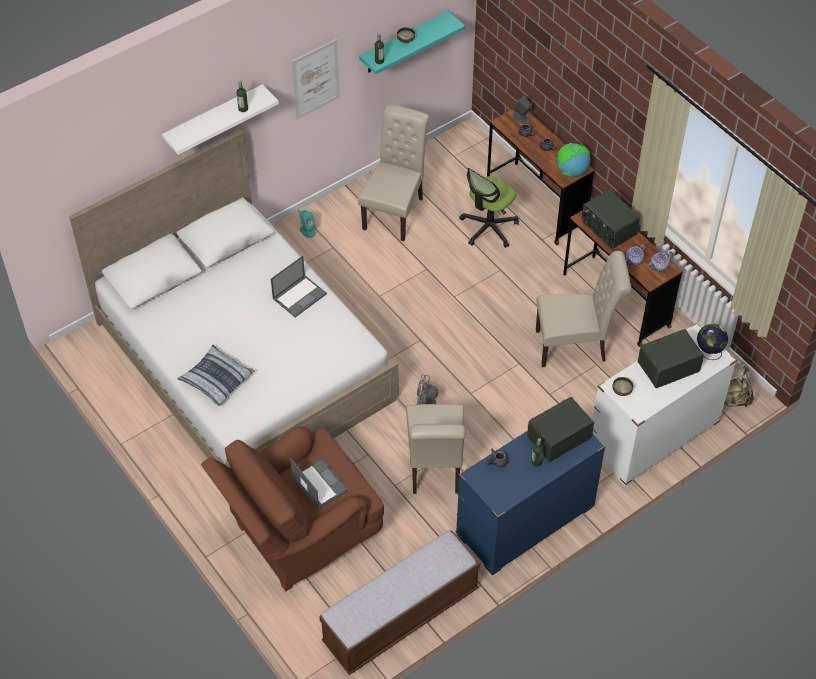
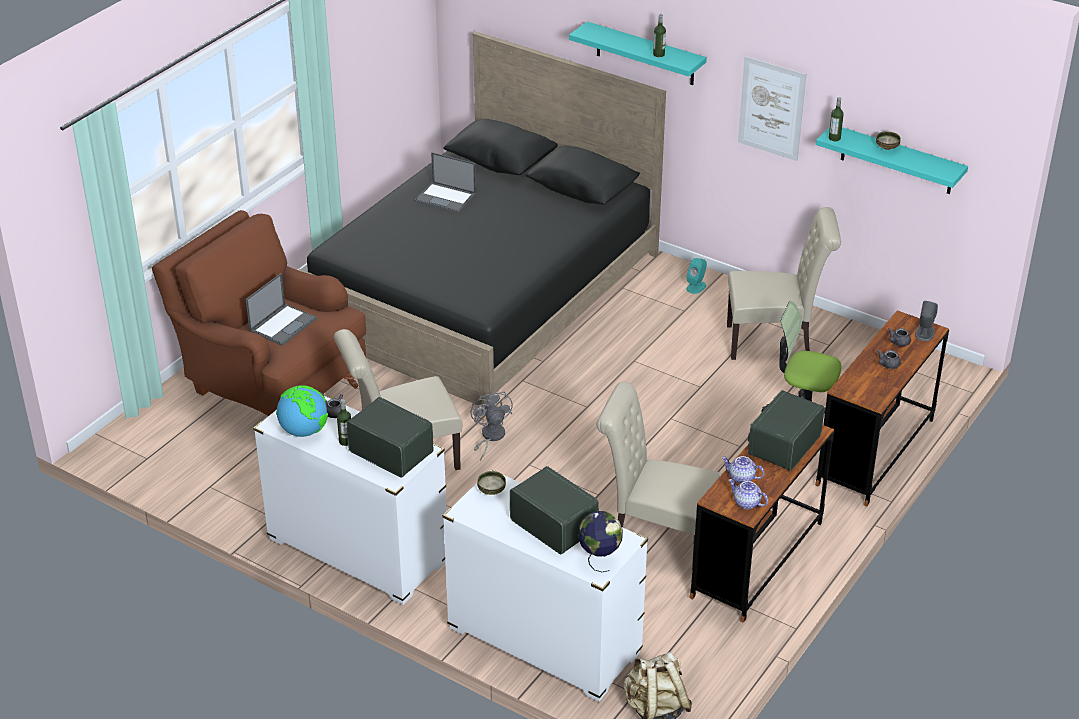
camera: 70 degrees right, 15 degrees down
(214, 119) = (645, 54): white shelf -> turquoise shelf
(216, 379) = (387, 226): pillow -> none
(245, 359) = (485, 291): white bed -> black bed
(300, 296) = (532, 250): laptop -> laptop (446, 198)
(400, 616) = (190, 481): bench -> none
(525, 522) = (357, 551): blue dresser -> white dresser
(571, 172) = (861, 393): globe -> globe (304, 431)
(575, 346) = (656, 538): beige chair -> beige chair turned 135 degrees clockwise

